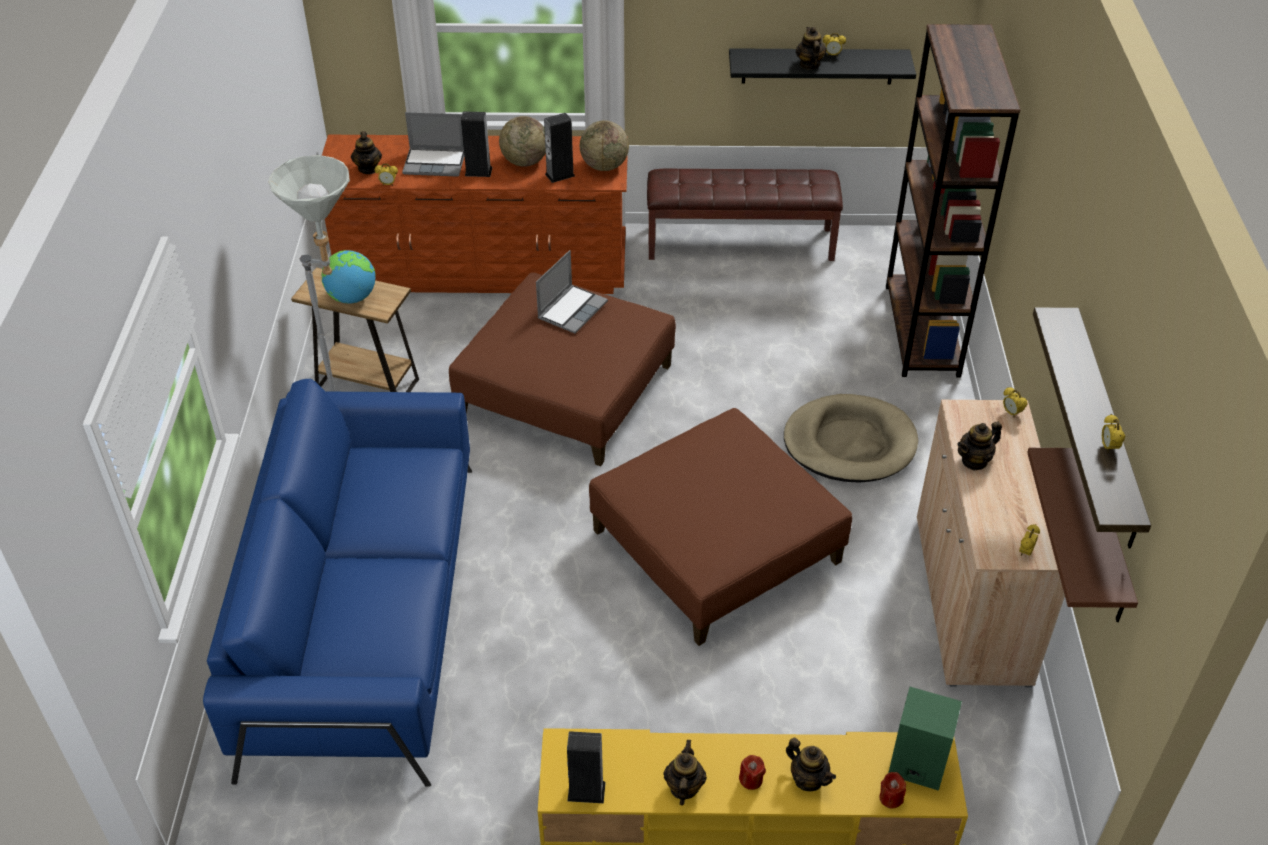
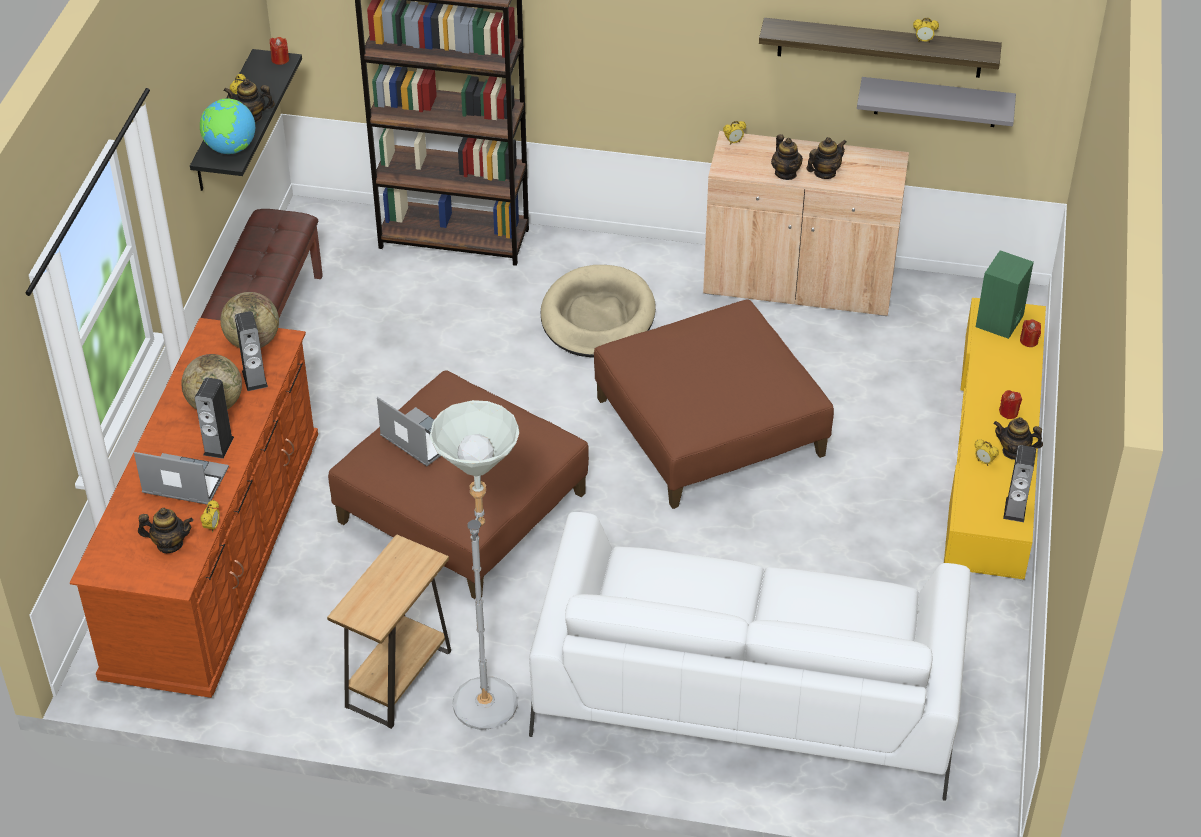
camera: 80 degrees left, 0 degrees up
(352, 297) = (398, 585): globe -> globe (230, 149)
(363, 611) = (747, 693): blue sofa -> white sofa
(435, 163) = (184, 482): laptop -> laptop turned 90 degrees counterclockwise
(808, 779) = (1010, 381): teapot -> teapot (824, 173)
(901, 65) = (280, 59): none -> red candle
(1025, 552) = (888, 170): alarm clock -> alarm clock (984, 462)
(1106, 540) = (936, 102): brown shelf -> grey shelf

